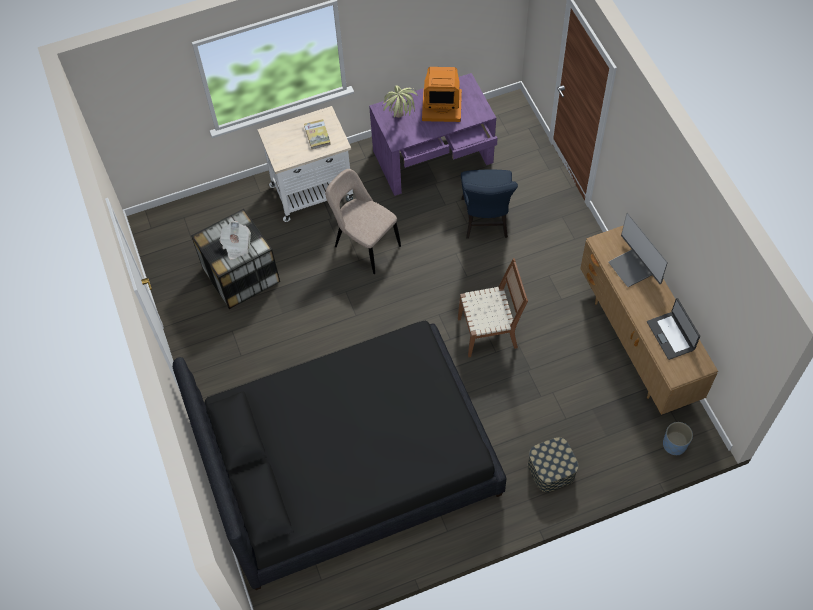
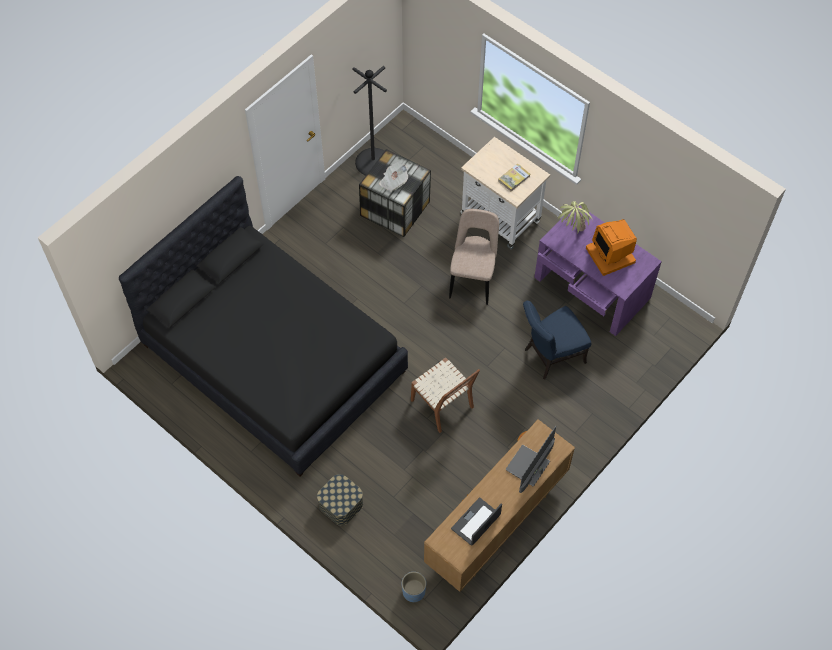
camera: 60 degrees right, 0 degrees up
(172, 270) = (373, 162): none -> black clothes rack

